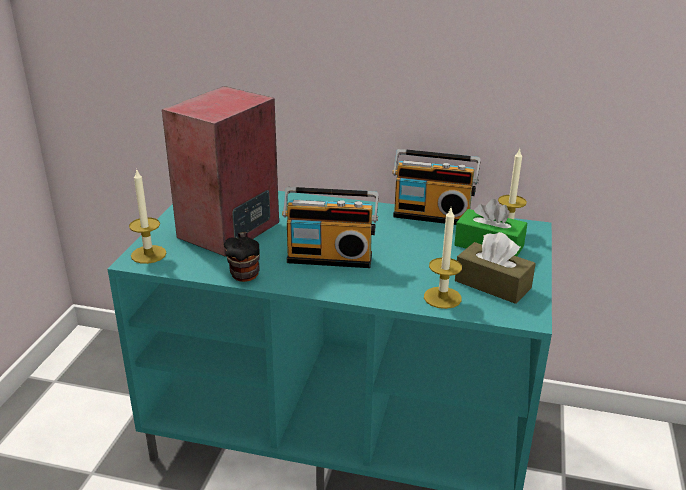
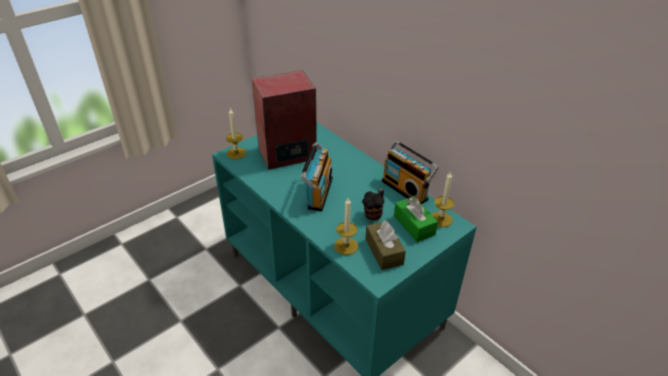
camera: 35 degrees right, 10 degrees up
(245, 272) = (267, 183): mug -> mug (374, 213)
(330, 257) = (317, 193): radio -> radio turned 120 degrees counterclockwise

